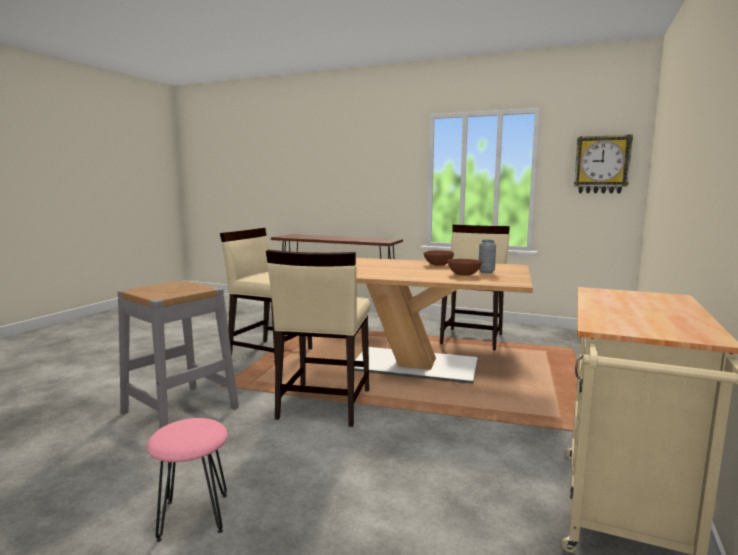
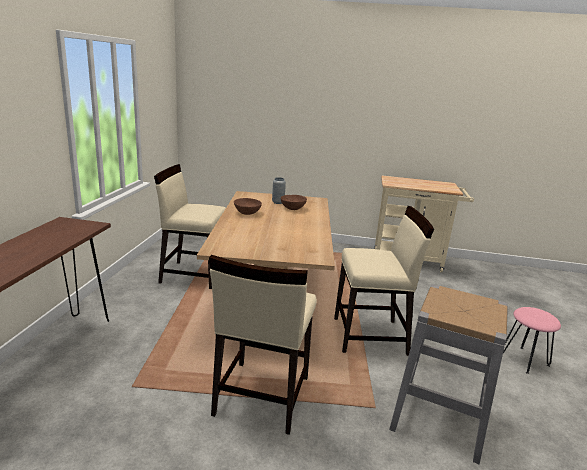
camera: 105 degrees left, 10 degrees up
(602, 164) = (163, 96): wall clock -> none

